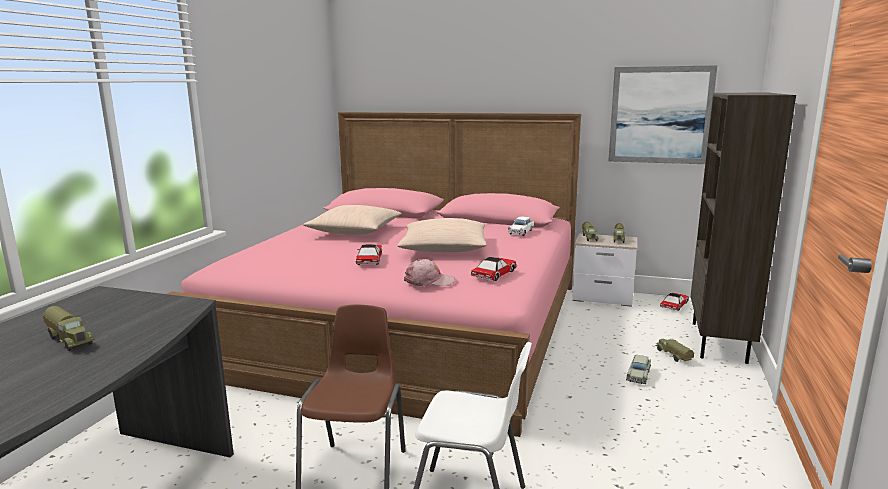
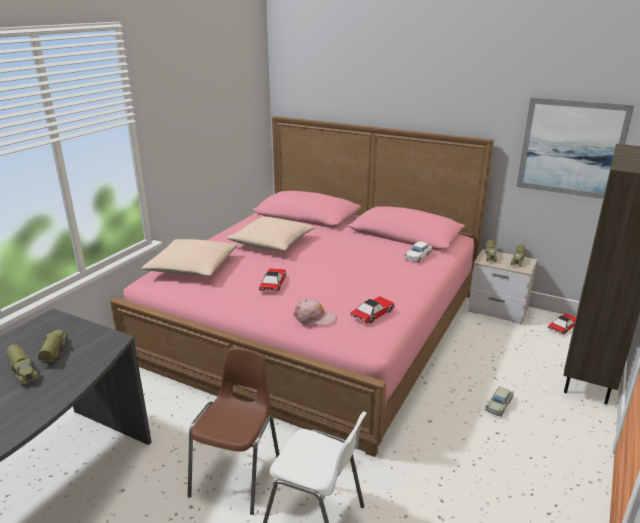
camera: 10 degrees right, 10 degrees up
(444, 248) = (341, 274): beige pillow -> beige pillow (192, 267)
(673, 356) = (539, 387): toy truck -> toy truck (54, 353)

